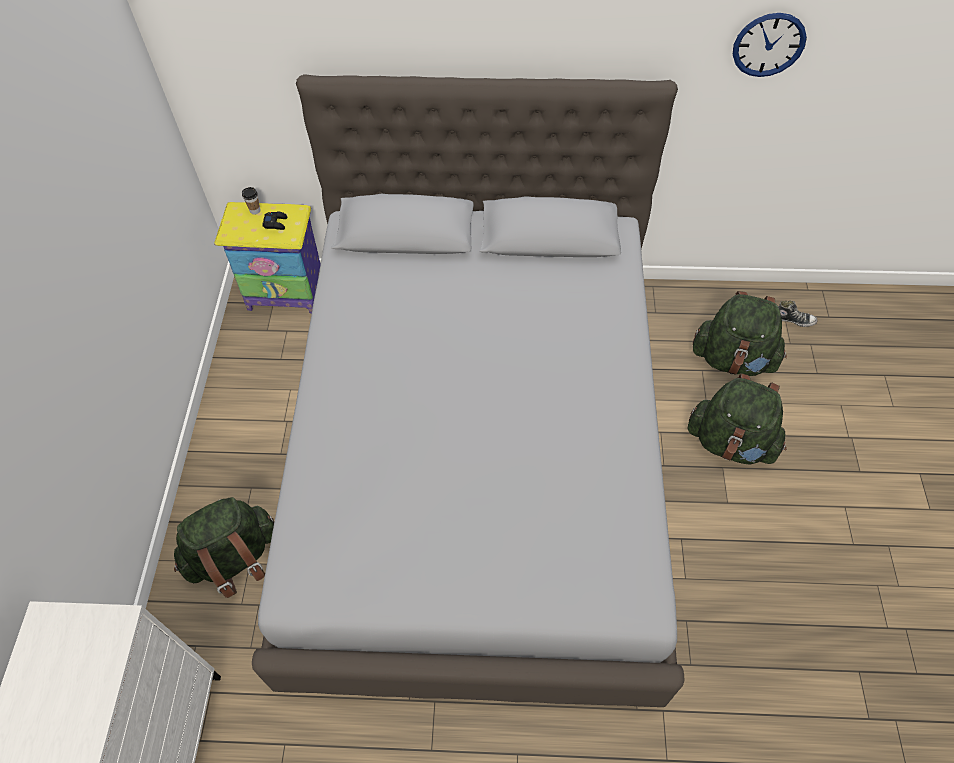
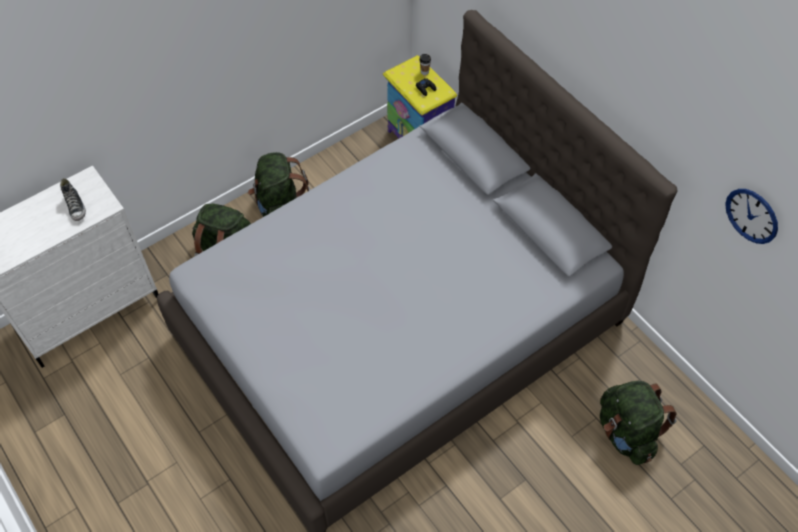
camera: 50 degrees right, 0 degrees up
(730, 442) = (551, 472): green backpack -> green backpack (280, 207)
(792, 319) = (706, 453): shoe -> shoe (75, 206)

